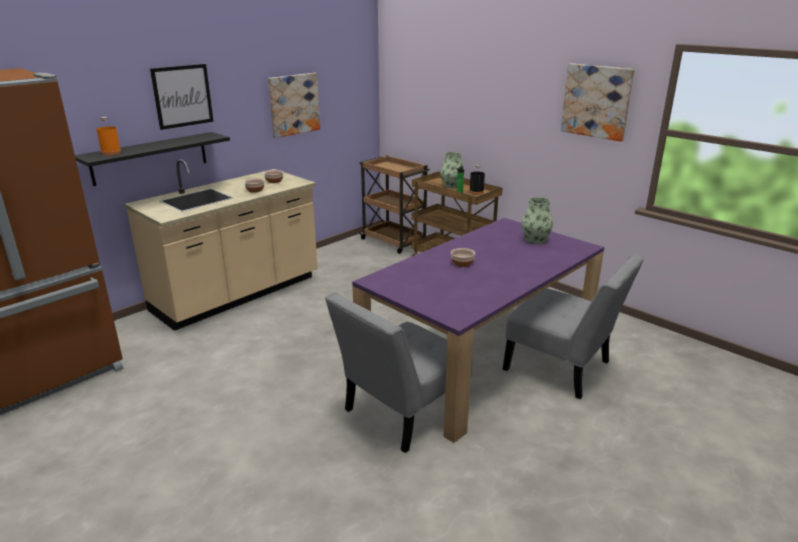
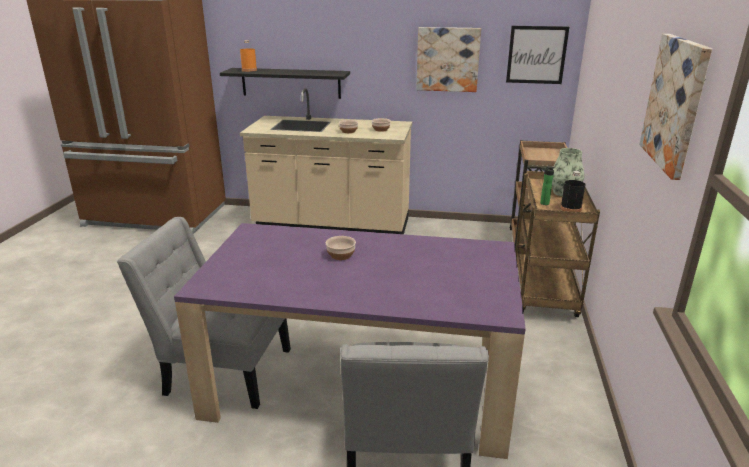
camera: 55 degrees right, 0 degrees up
(182, 96) = (326, 33): picture -> picture (536, 55)
(535, 240) = (471, 276): vase -> none

